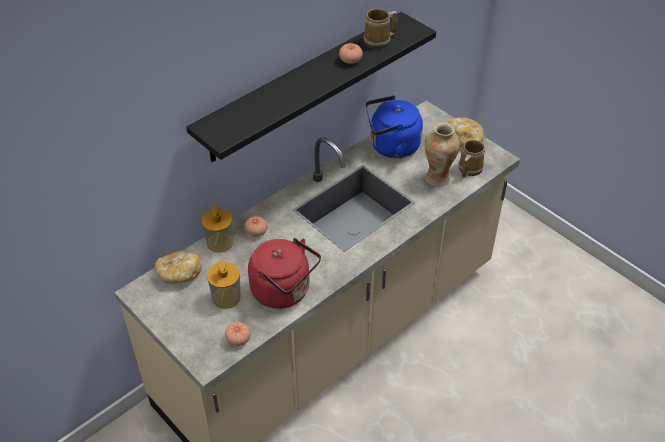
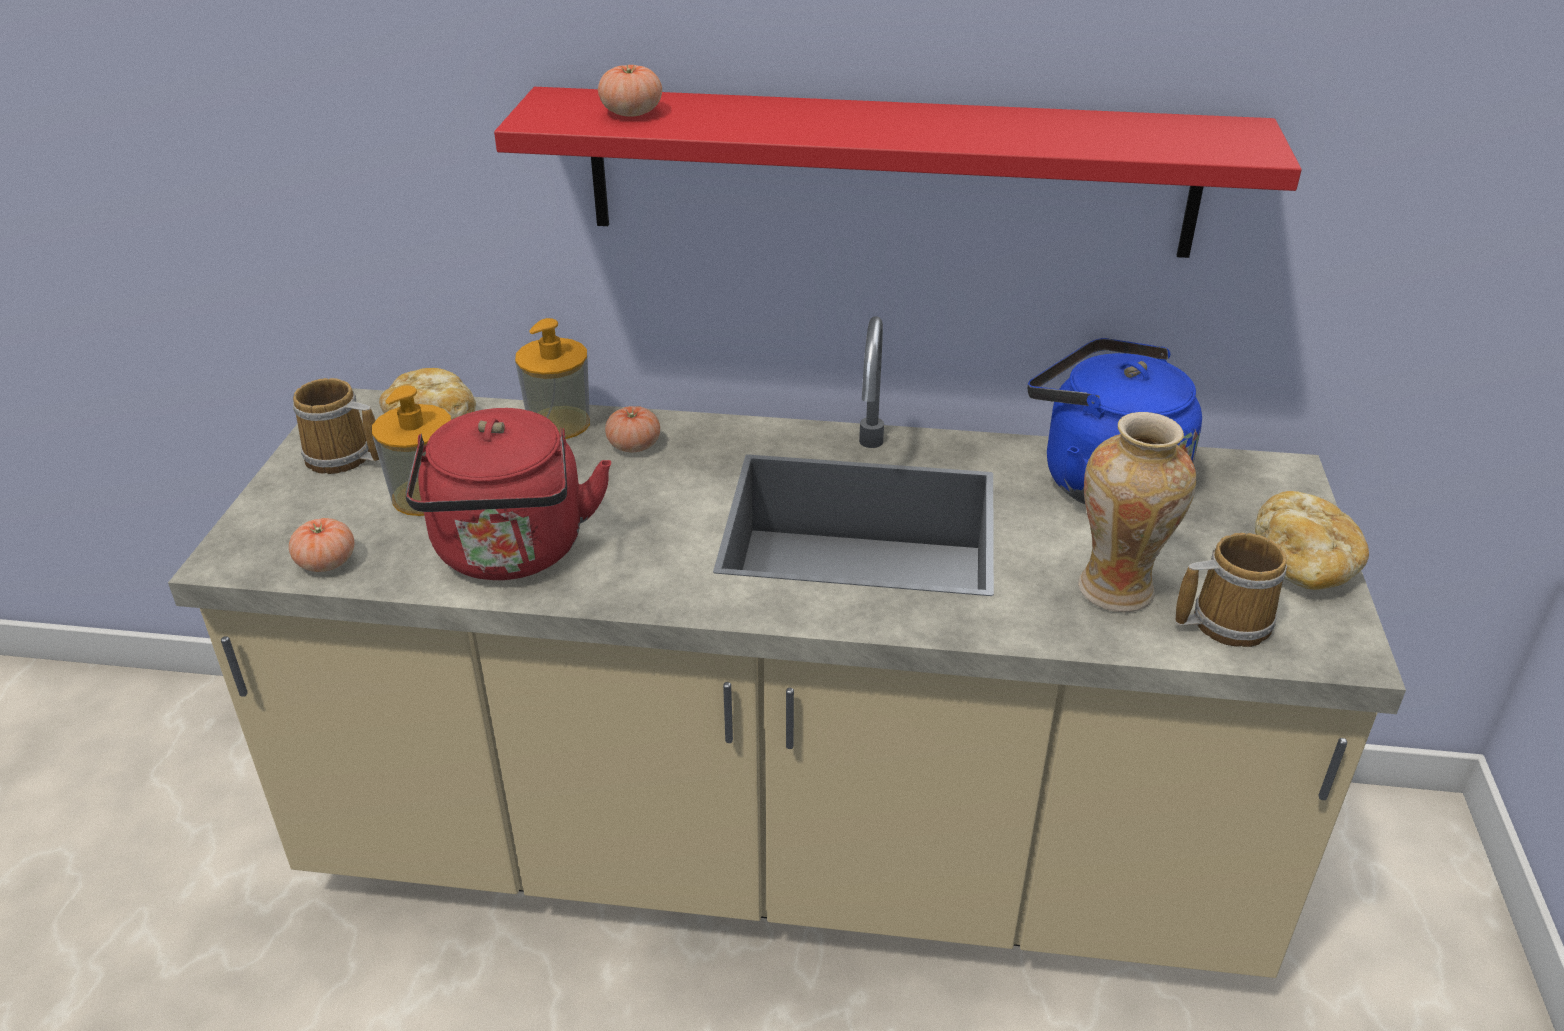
camera: 50 degrees right, 10 degrees down
(302, 87) = (889, 172): black shelf -> red shelf
(350, 60) = (997, 130): tomato -> tomato (631, 113)
(379, 41) = (1123, 131): mug -> mug (341, 458)

